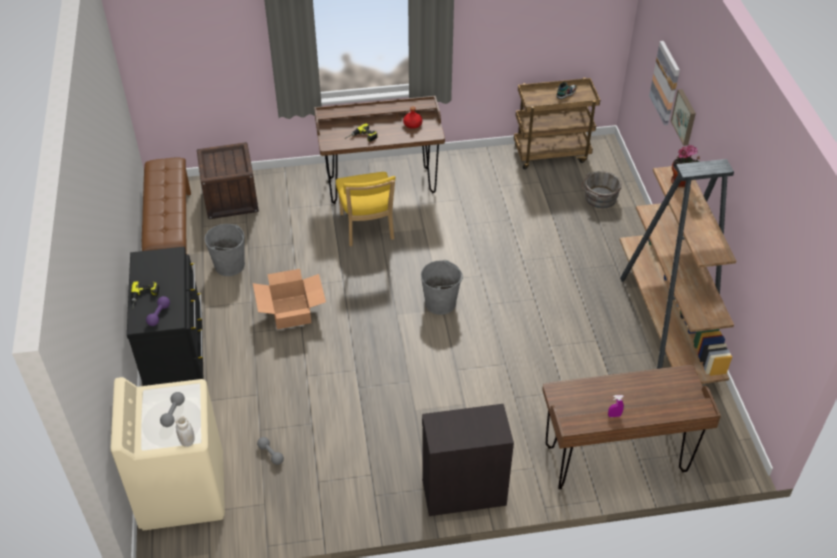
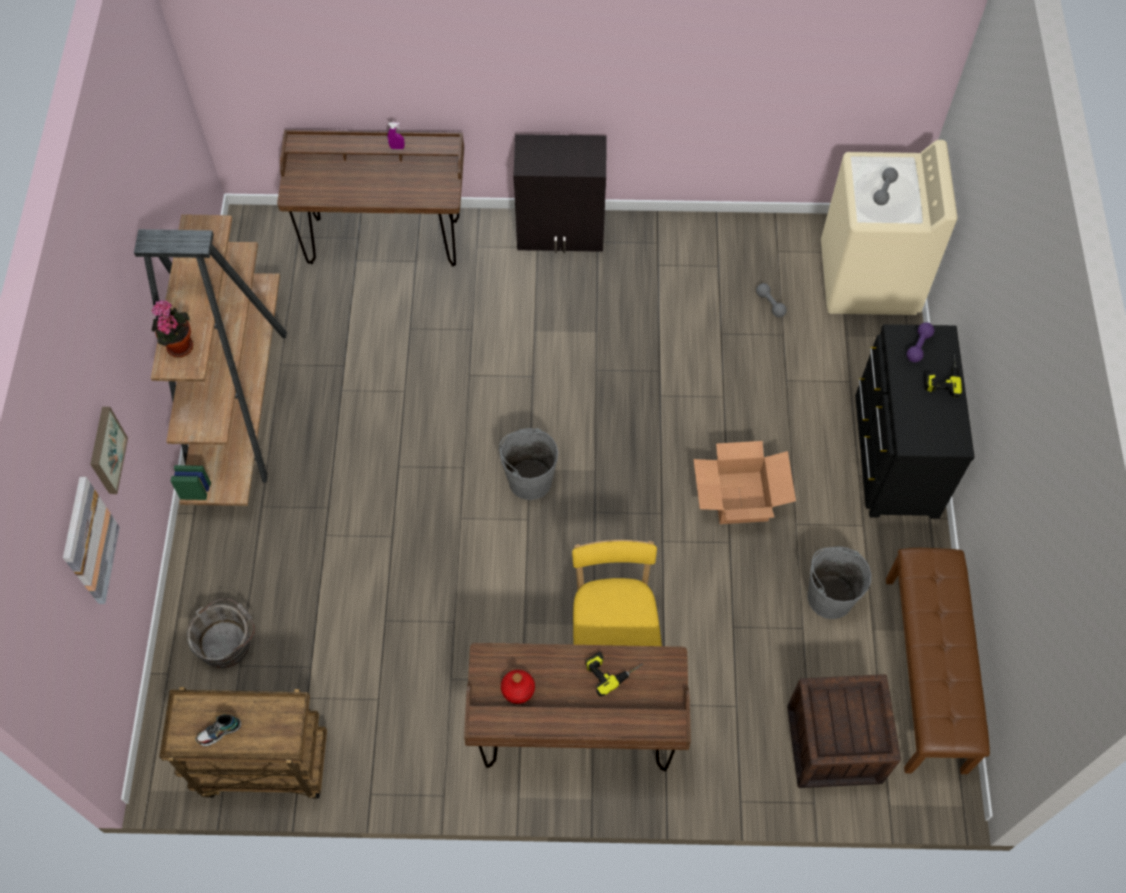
camera: 170 degrees left, 15 degrees up
(187, 441) = (865, 159): white jar -> none

